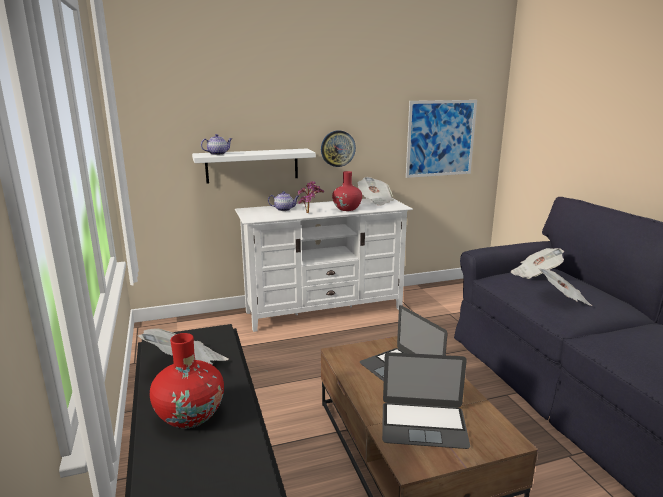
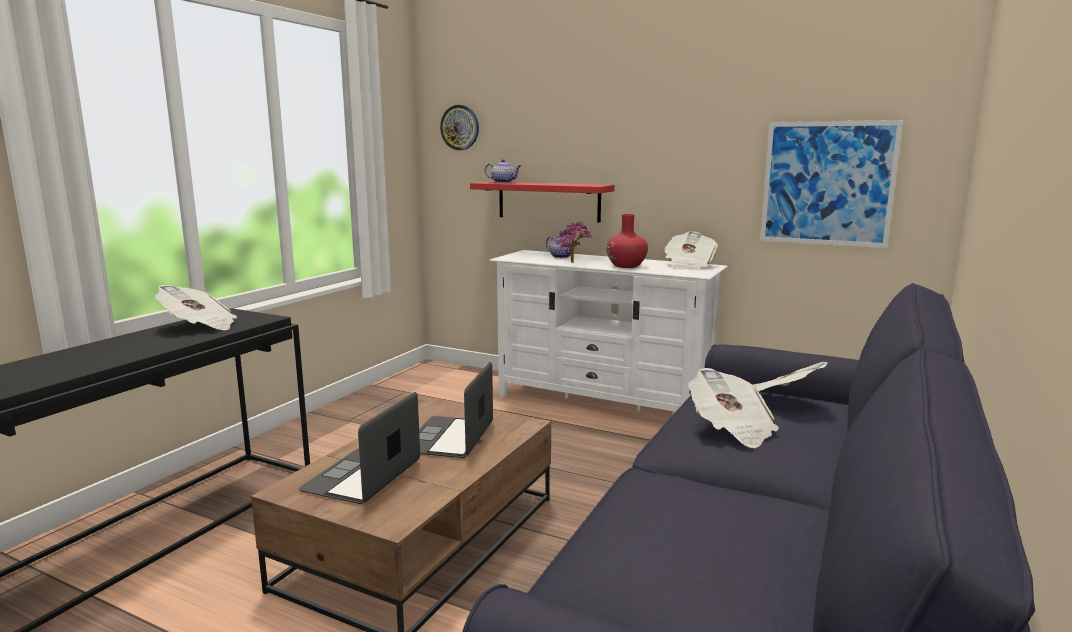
camera: 45 degrees right, 5 degrees down
(190, 416) = (128, 345): red vase -> none
(252, 165) = (548, 201): white shelf -> red shelf
(337, 148) = (655, 188): wall clock -> wall clock (460, 127)
(423, 424) = (363, 476): laptop -> laptop turned 60 degrees clockwise

